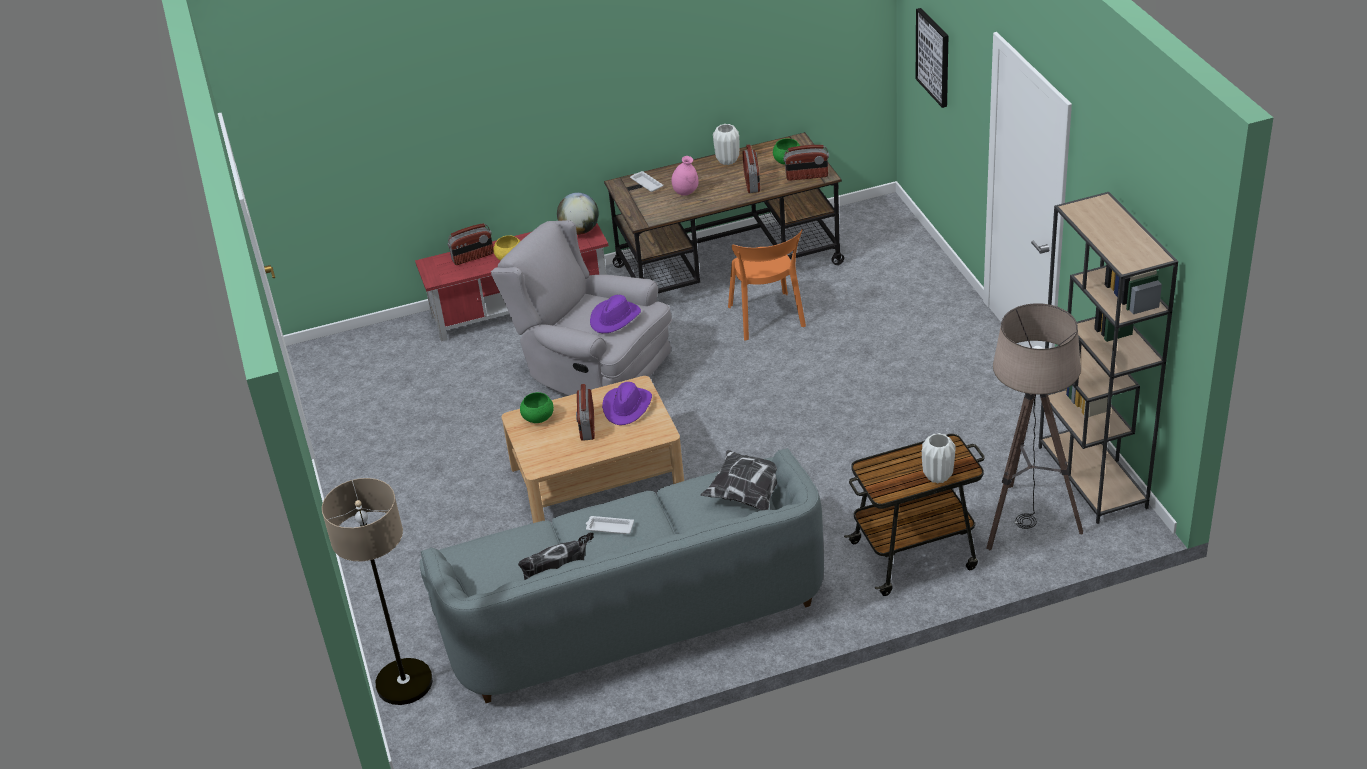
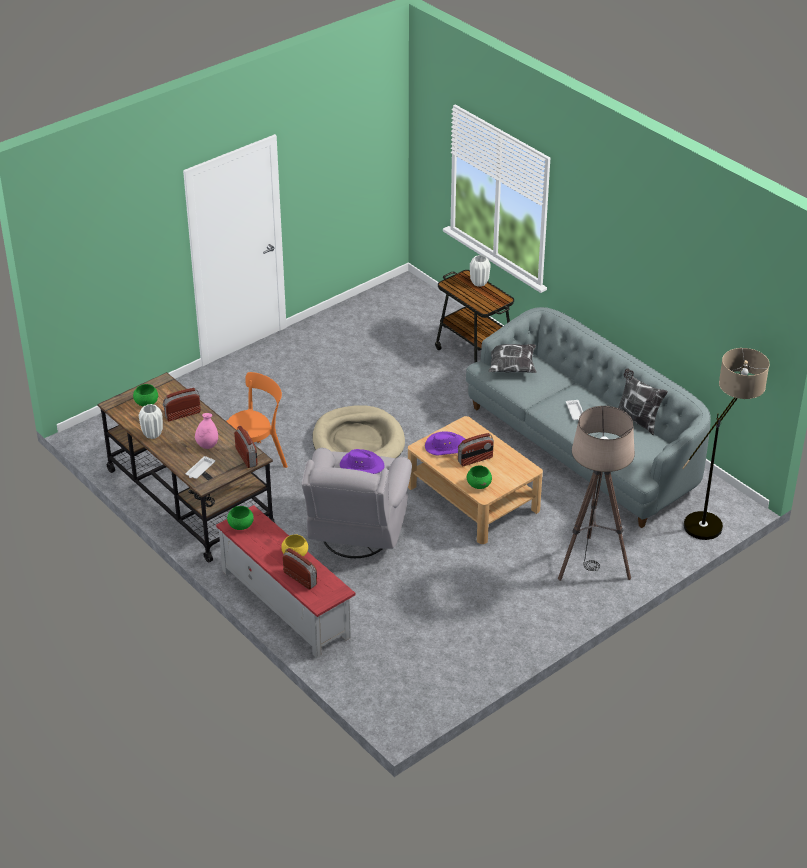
camera: 115 degrees left, 0 degrees up
(580, 231) = (240, 525): globe -> green bowl
(760, 403) = (358, 442): none -> beige dog bed
(807, 176) = (167, 389): radio -> radio (246, 457)
(934, 57) = (105, 266): picture -> none
(1027, 522) = (425, 318): floor lamp -> floor lamp (592, 565)
(1093, 477) = (373, 300): bookcase -> none

